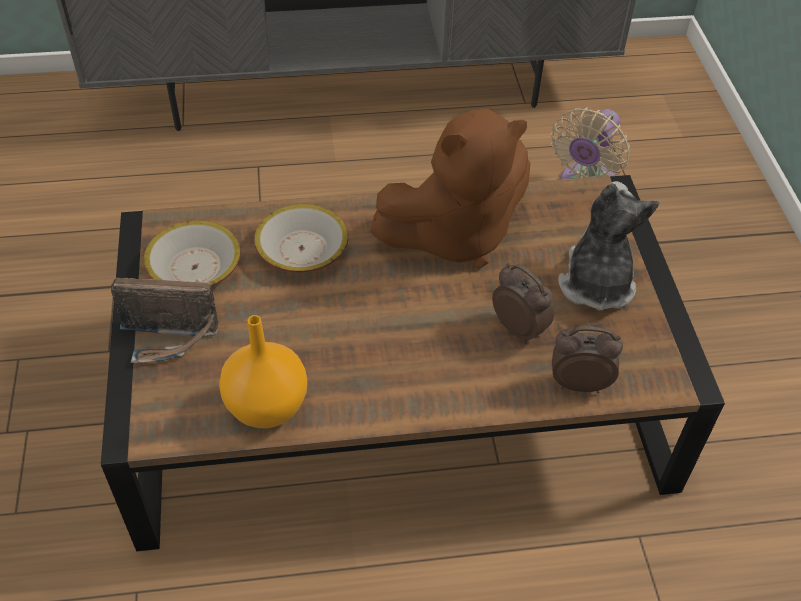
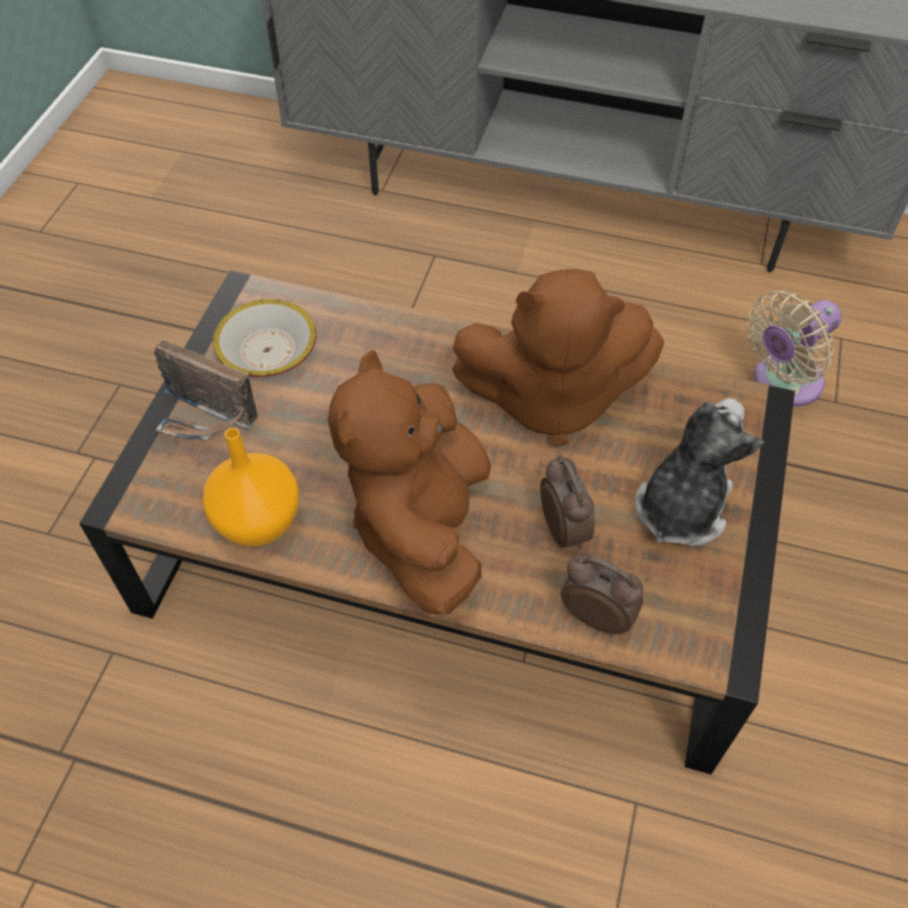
camera: 25 degrees right, 5 degrees up
(302, 249) = (382, 364): bowl -> none
(407, 364) = (422, 527): none -> brown plush toy

